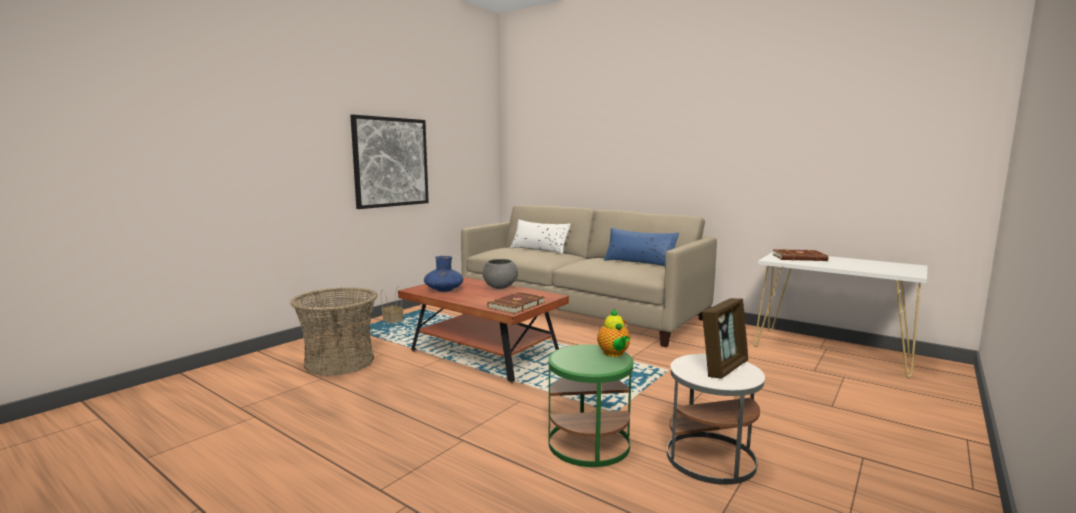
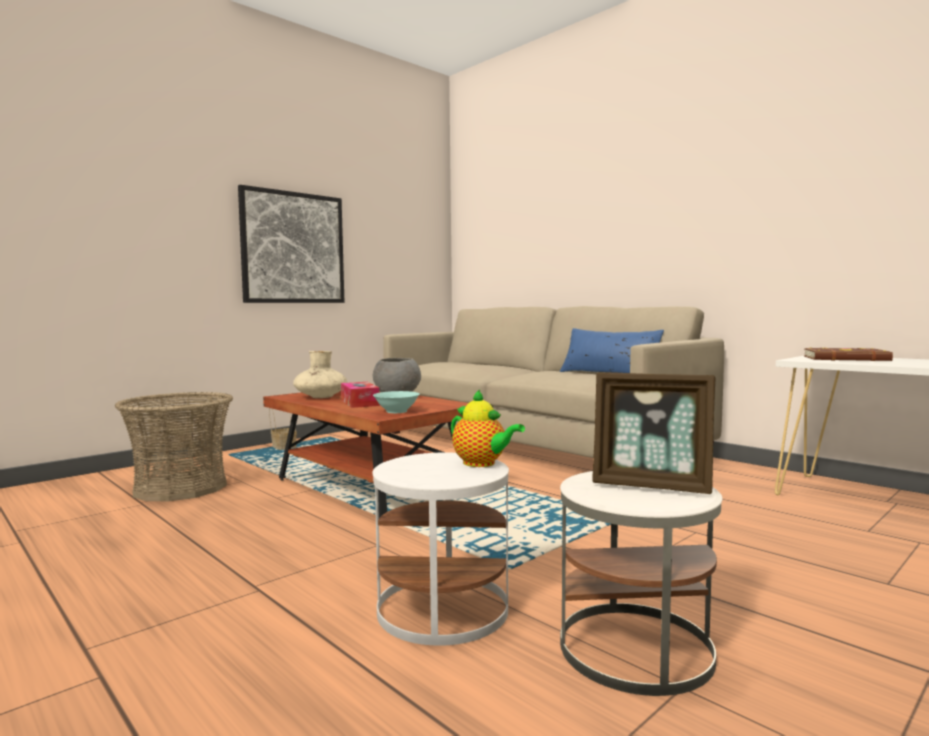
camera: 10 degrees right, 5 degrees down
(444, 290) = (320, 397): blue vase -> beige vase
(480, 296) = (359, 403): none -> tissue box
(515, 305) = (396, 411): brown book -> turquoise bowl
(539, 250) = (484, 363): white pillow -> none
(588, 443) = (442, 609): green side table -> white side table
(614, 354) = (482, 464): teapot -> teapot turned 45 degrees counterclockwise
(724, 367) = (652, 486): picture frame -> picture frame turned 60 degrees clockwise

